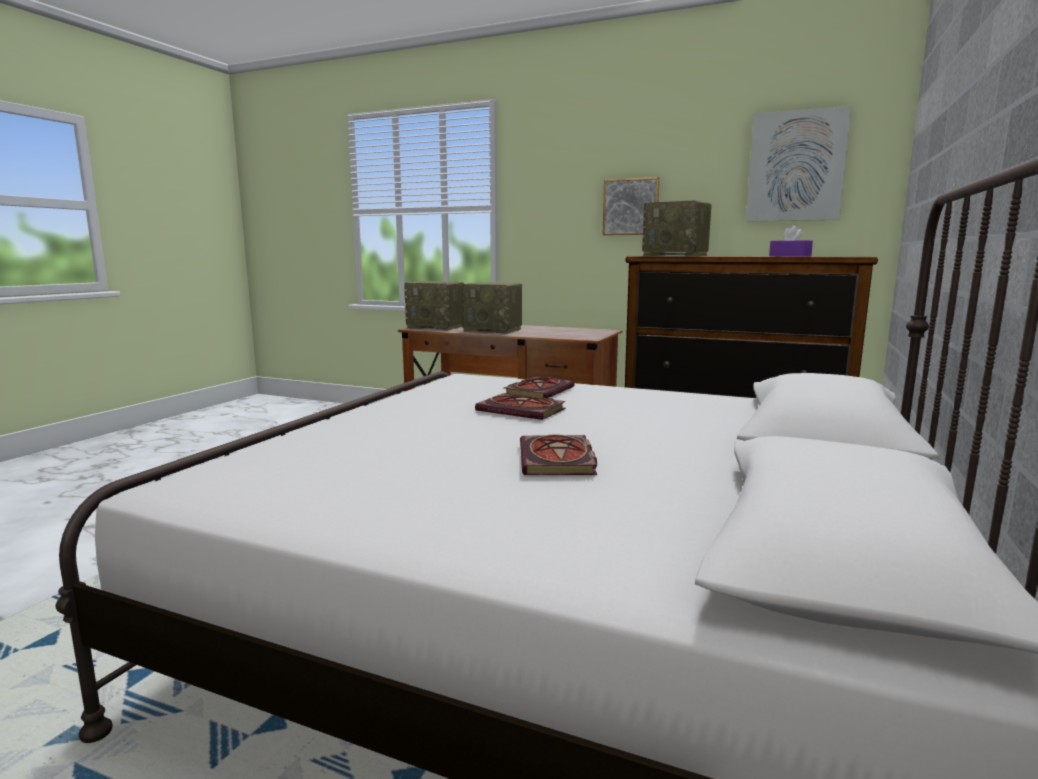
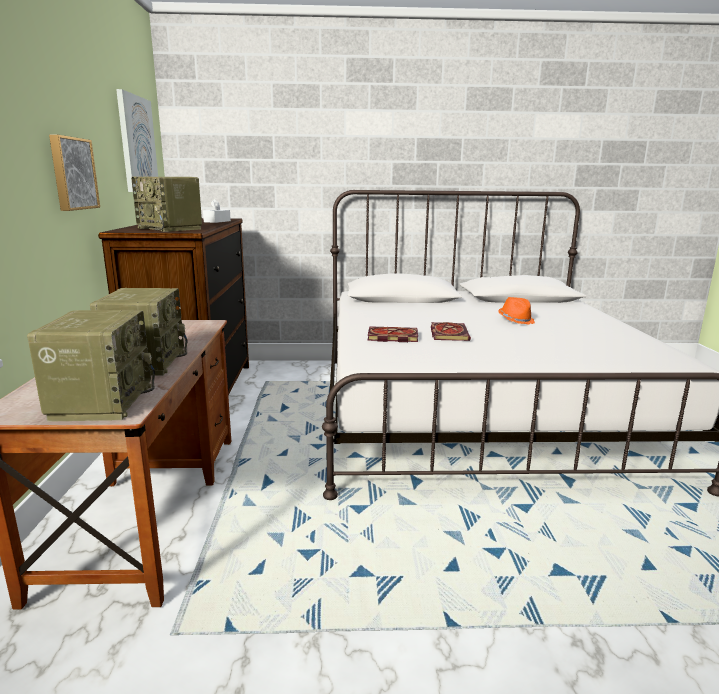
camera: 115 degrees left, 5 degrees up
(558, 460) = (516, 320): book -> orange hat
(676, 255) = (171, 229): radio -> radio turned 120 degrees clockwise
(790, 256) = (217, 221): purple tissue box -> white tissue box

